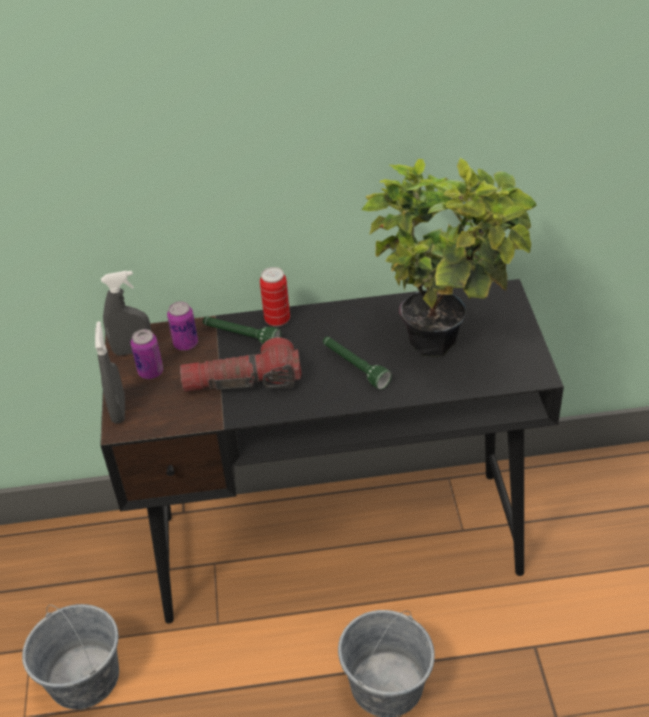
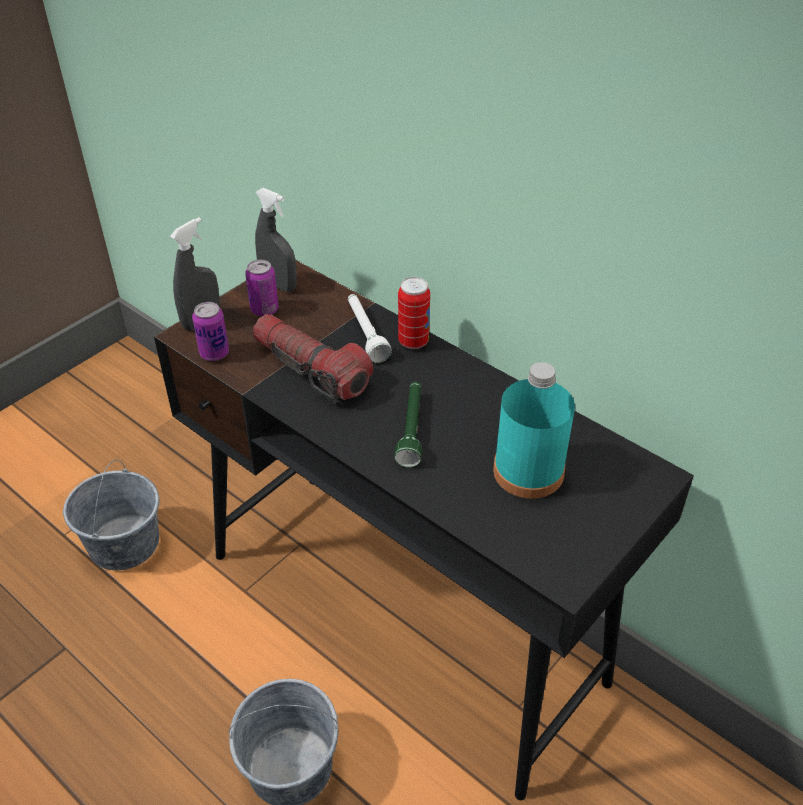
camera: 45 degrees right, 0 degrees up
(186, 344) = (319, 308): can -> can (214, 353)
(241, 337) = (366, 333): green flashlight -> white flashlight
(445, 339) = (528, 471): potted plant -> turquoise bottle

